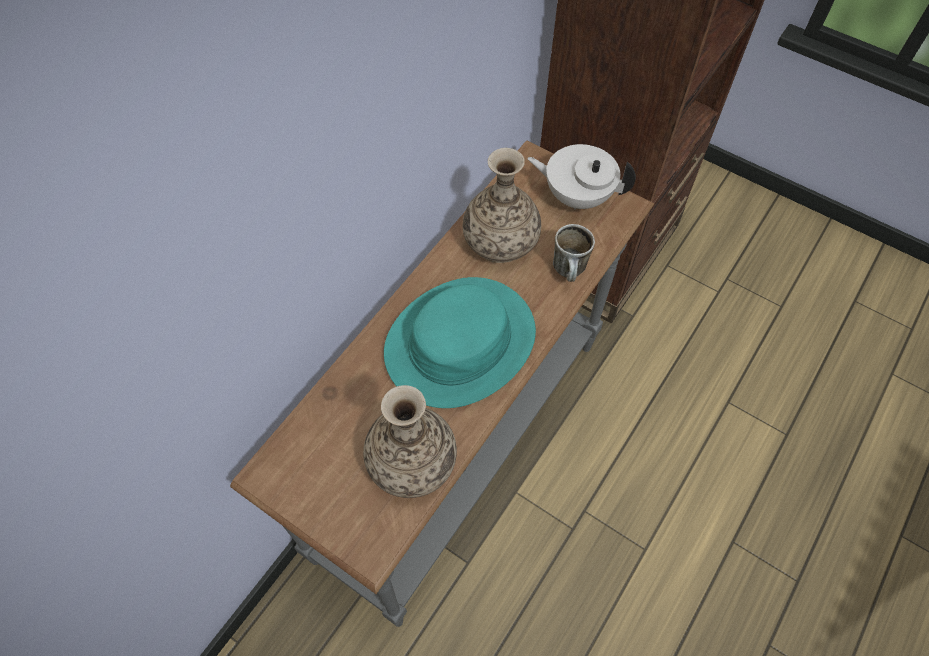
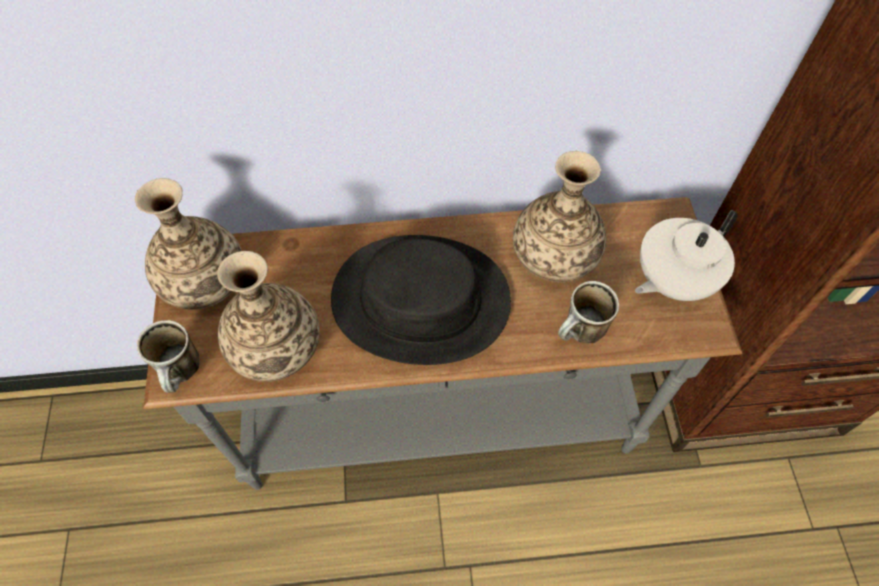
camera: 50 degrees right, 0 degrees up
(303, 475) = (204, 280): none -> vase
(375, 543) = (183, 374): none -> mug
(459, 342) = (421, 299): turquoise hat -> black hat
(577, 196) = (672, 280): white teapot -> white teapot turned 105 degrees counterclockwise

